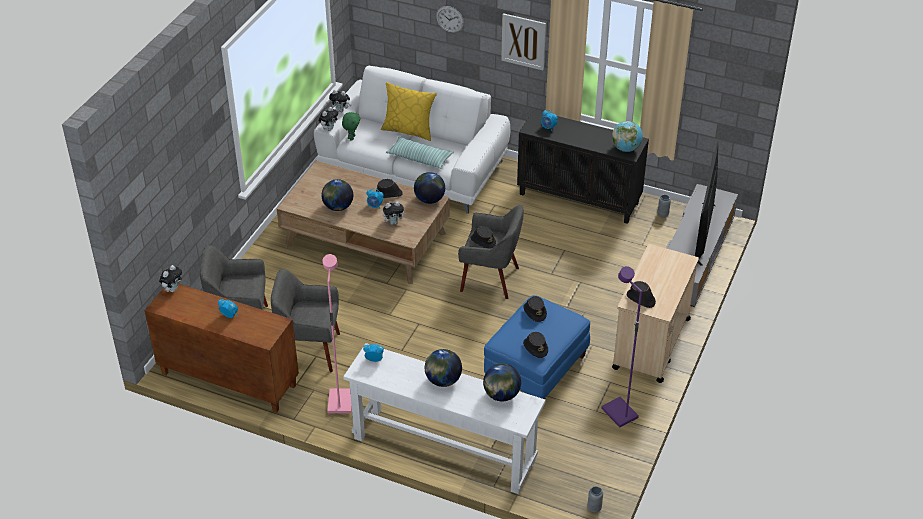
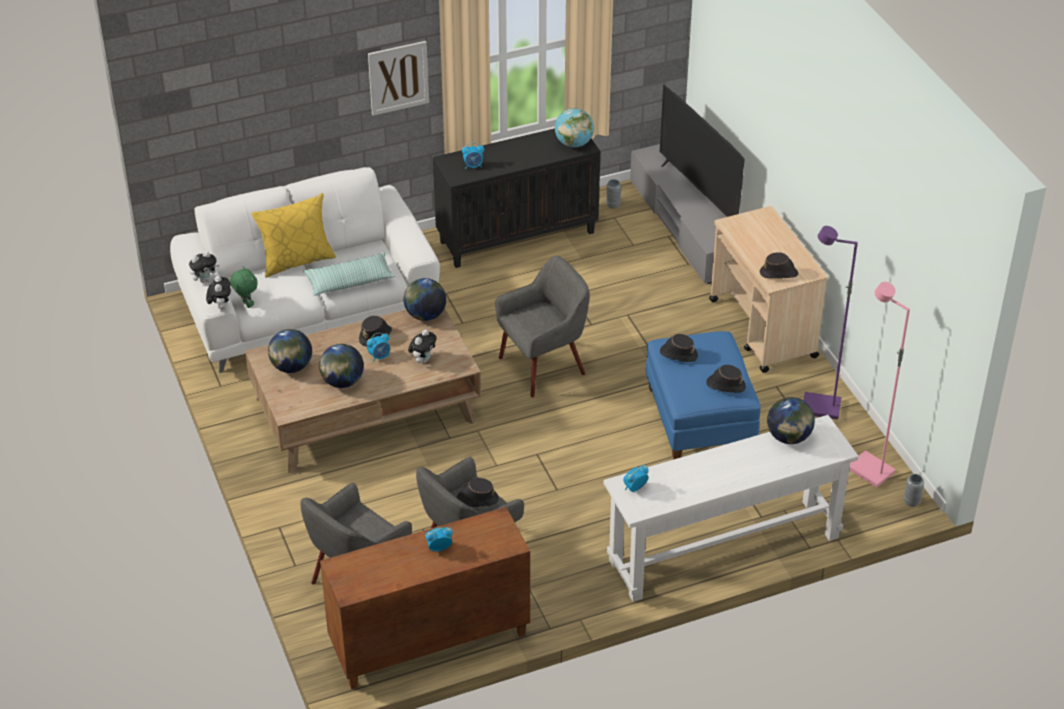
camera: 45 degrees left, 0 degrees up
(173, 289) = (338, 566): plush toy -> none
(339, 402) = (569, 580): pink floor lamp -> pink floor lamp (869, 471)
(443, 380) = (722, 461): globe -> globe (291, 367)
(450, 19) = (294, 94): wall clock -> none
(483, 241) = (533, 322): black hat -> black hat (477, 499)

